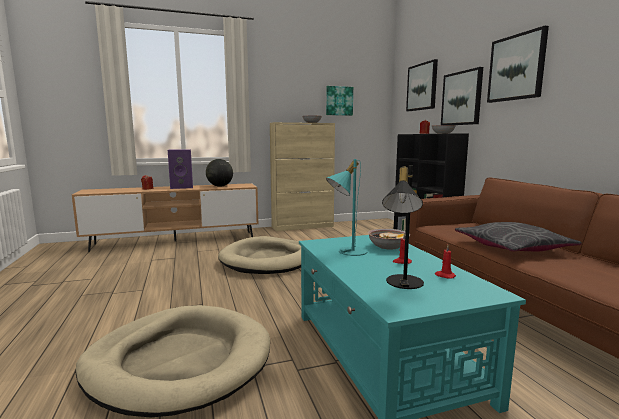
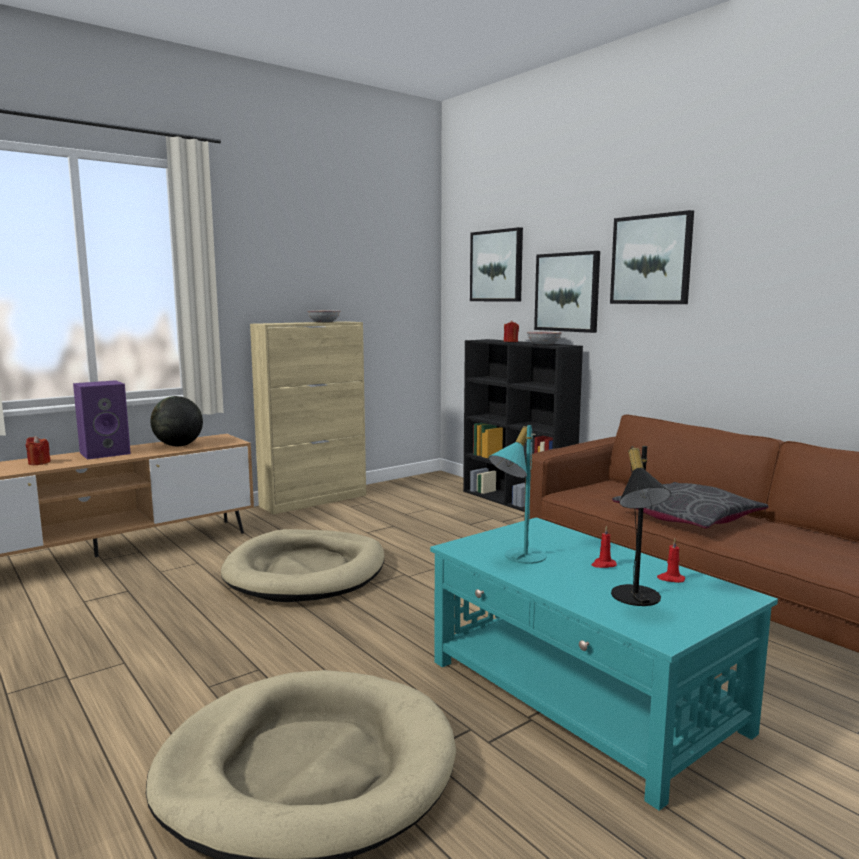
camera: 20 degrees left, 0 degrees up
(339, 101) = (361, 282): picture -> none
(388, 247) = (562, 542): bowl -> none

